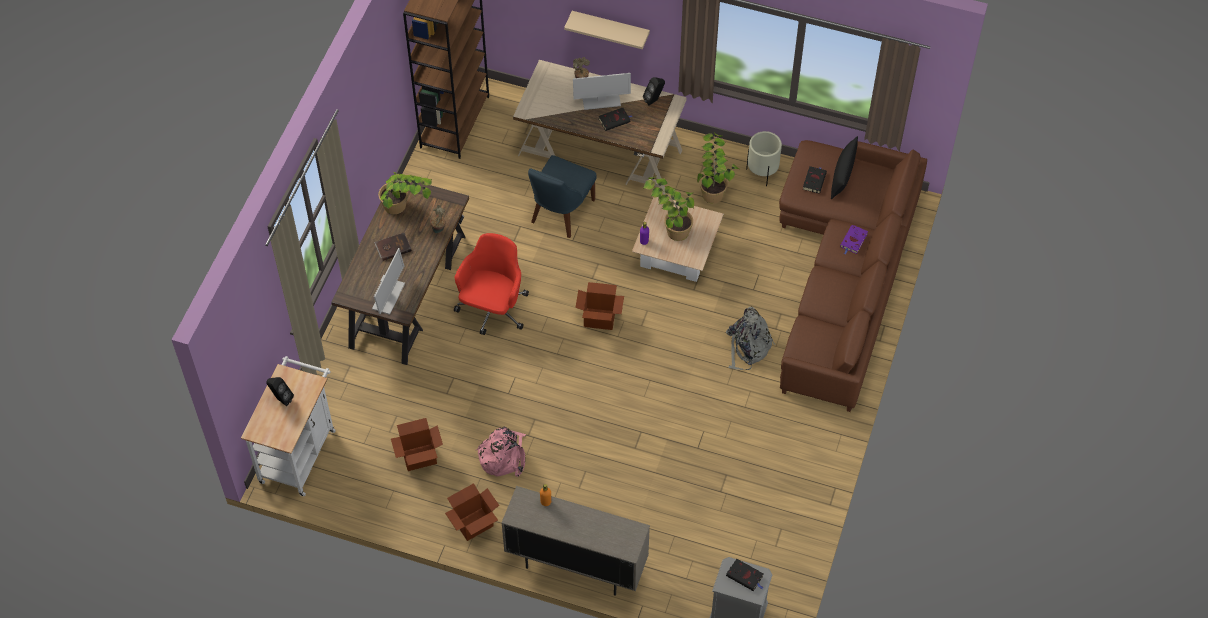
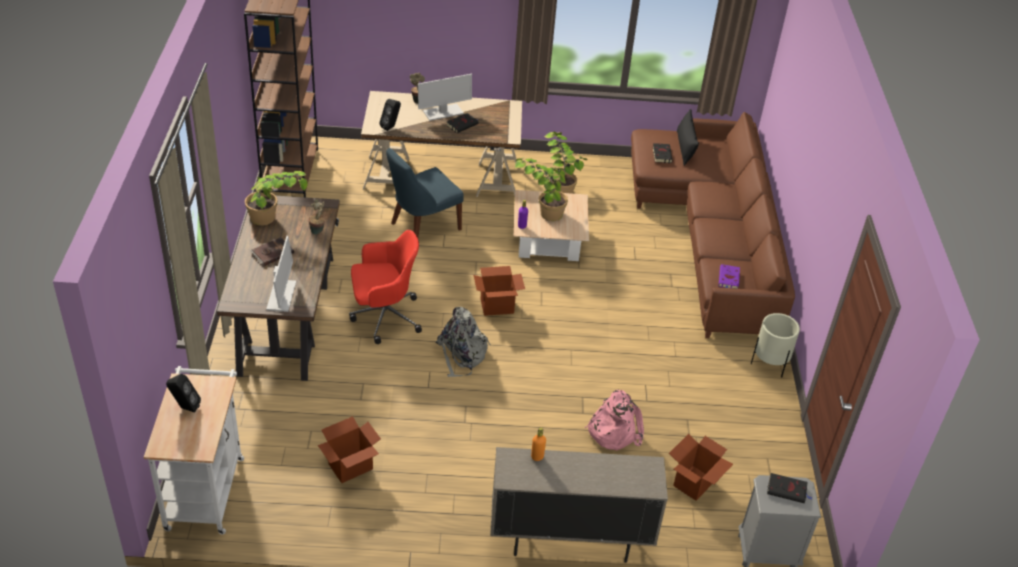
camera: 20 degrees left, 15 degrees down
(474, 524) = (437, 522): cardboard box -> cardboard box (694, 483)
(493, 310) = (384, 316): red office chair -> red office chair turned 75 degrees clockwise
(503, 456) = (445, 447): pink backpack -> pink backpack (613, 430)
(560, 213) = (422, 227): blue chair -> blue chair turned 45 degrees clockwise
(610, 28) = (441, 41): beige shelf -> none
(654, 100) = (493, 106): black speaker -> black speaker (391, 127)
(747, 347) = (653, 306): grey backpack -> grey backpack (462, 354)
(762, 173) = (599, 171): beige planter -> beige planter (769, 365)
(853, 241) = (721, 193): purple book -> purple book (728, 279)

